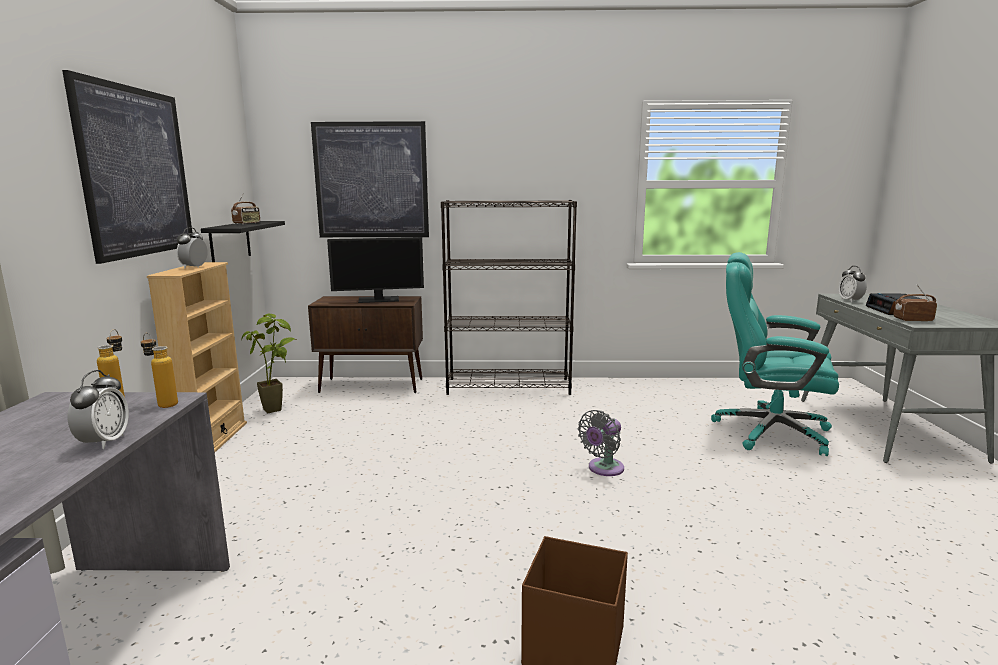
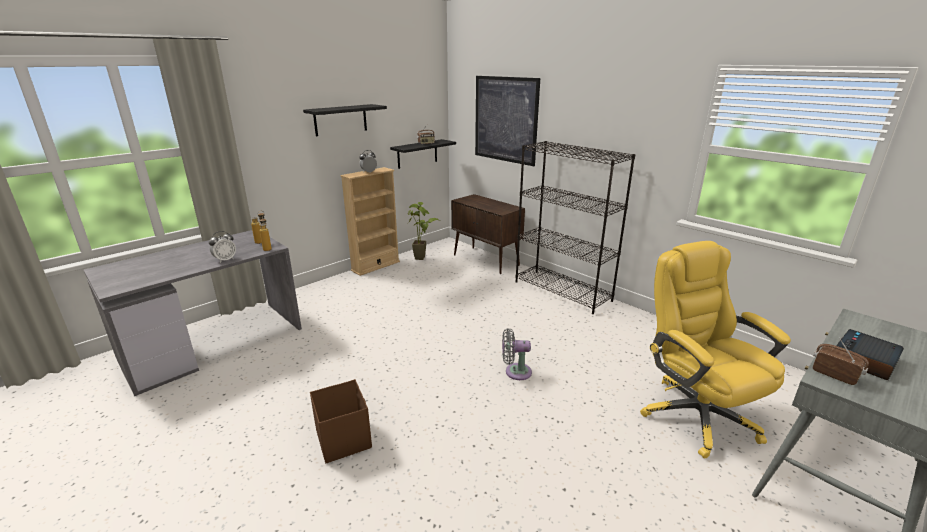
camera: 45 degrees right, 10 degrees up
(136, 172) = (340, 120): picture -> black shelf
(379, 299) = (494, 205): monitor -> none
(769, 431) = (696, 414): turquoise office chair -> yellow office chair
(850, 300) = (848, 329): alarm clock -> none

